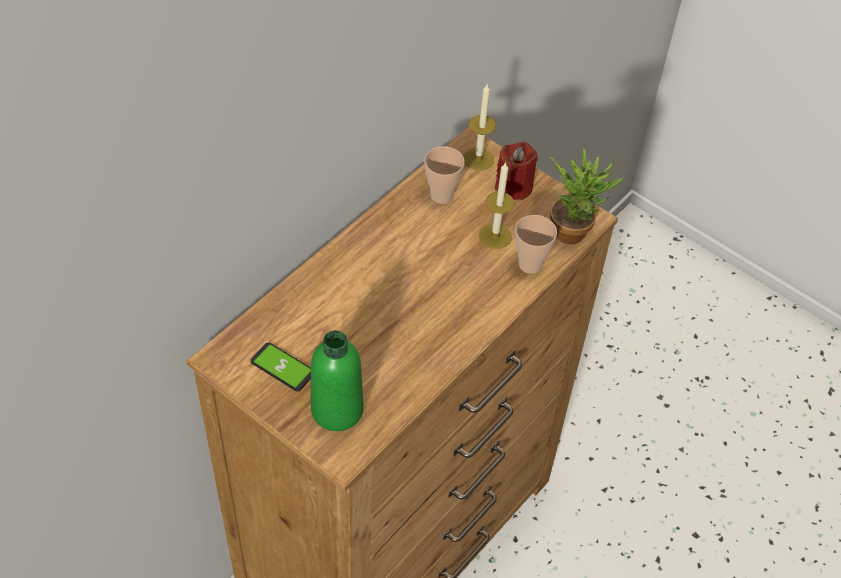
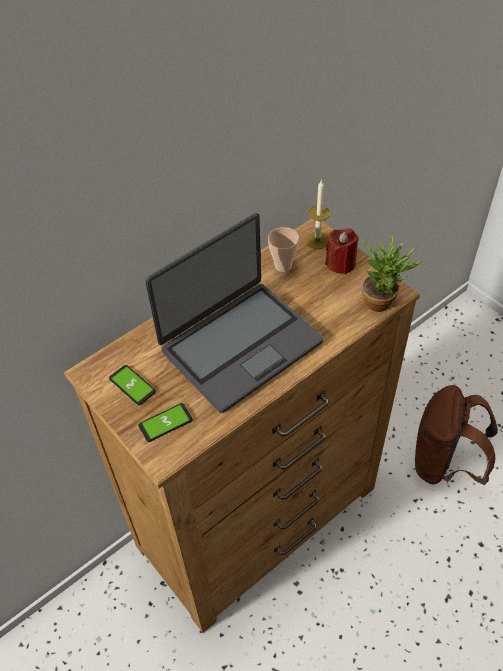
camera: 15 degrees right, 0 degrees up
(337, 410) = (165, 423): green bottle -> phone
(409, 302) = (240, 345): none -> laptop
(495, 236) = (318, 300): candle -> none
(530, 264) = (341, 324): cup -> none
(634, 437) = (444, 463): none -> brown backpack

